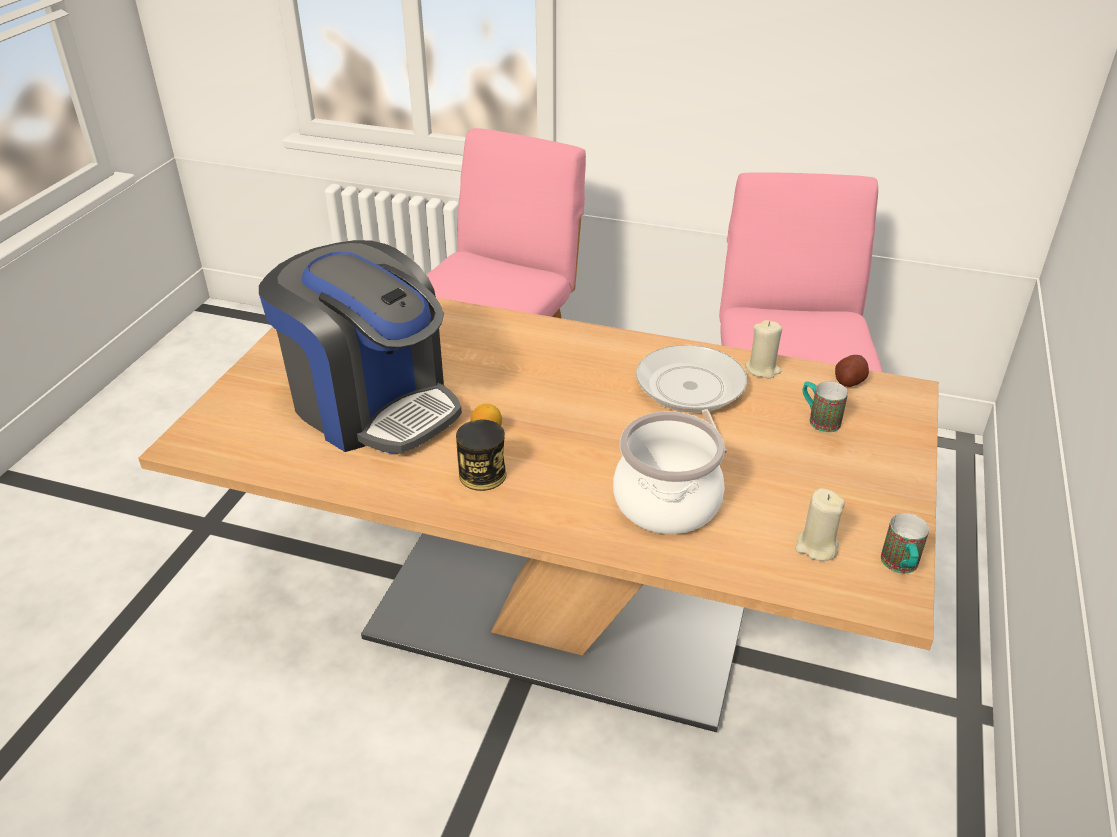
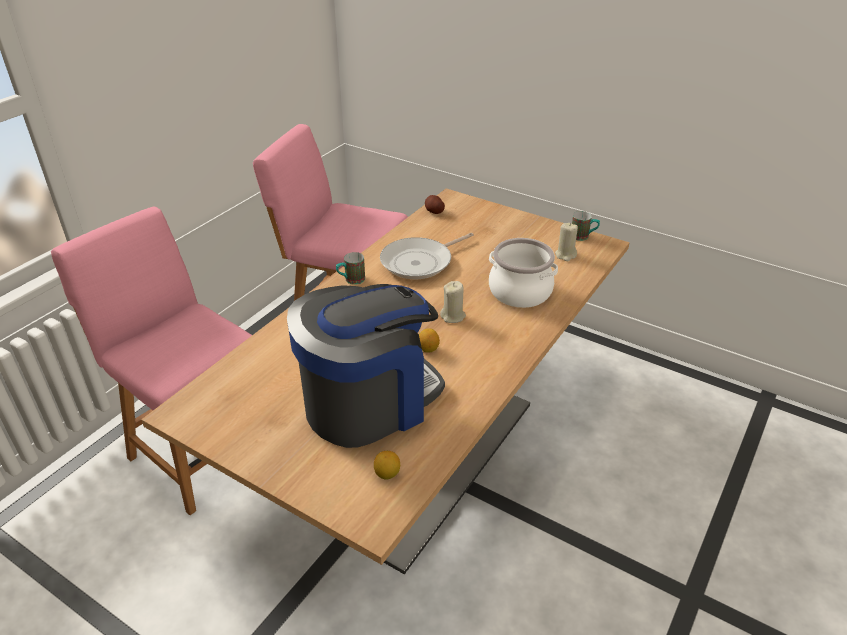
camera: 75 degrees left, 0 degrees up
(254, 440) = (387, 474): none -> lemon
(482, 474) = (472, 357): can -> none
(691, 392) = (420, 262): frying pan -> frying pan turned 45 degrees counterclockwise
(762, 369) = (409, 234): beige candle -> beige candle (453, 316)
(818, 420) = (464, 229): mug -> mug (351, 280)

